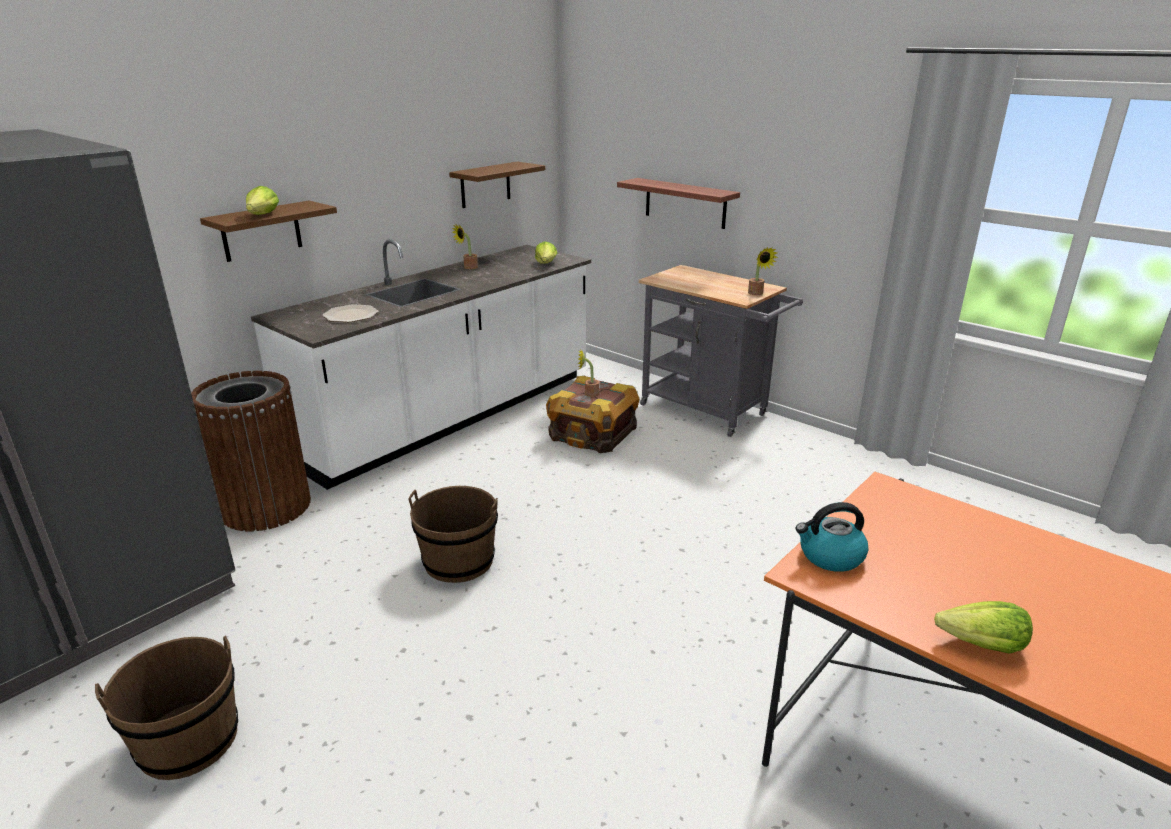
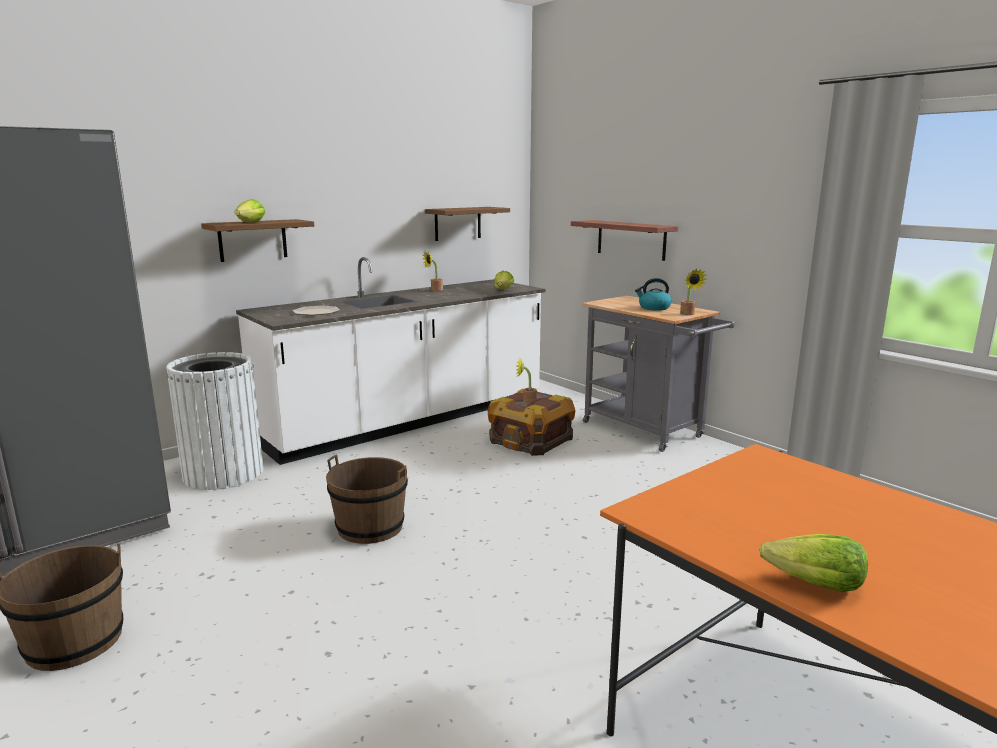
camera: 10 degrees right, 10 degrees down
(265, 507) = (223, 473): brown trash can -> white trash can
(830, 556) = (676, 501): kettle -> kettle (653, 308)

